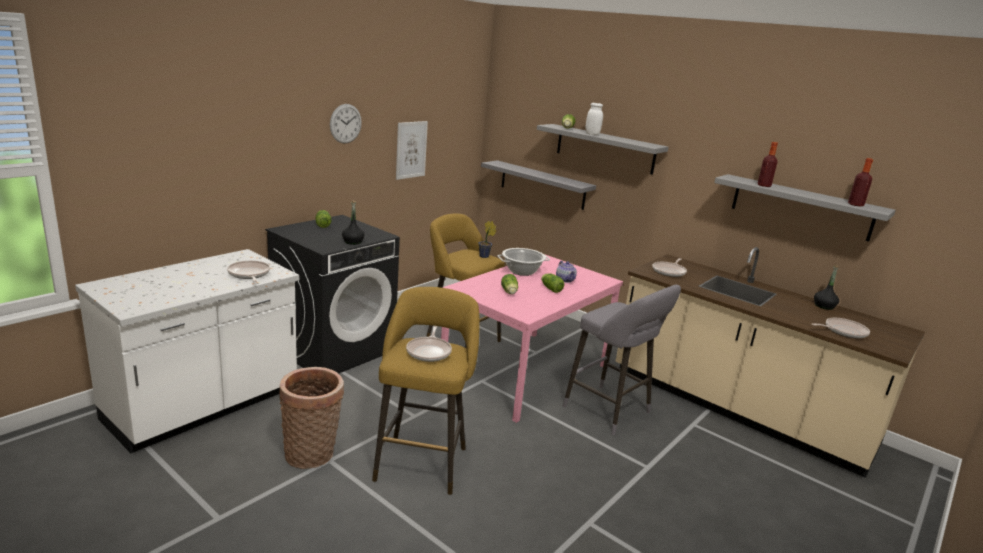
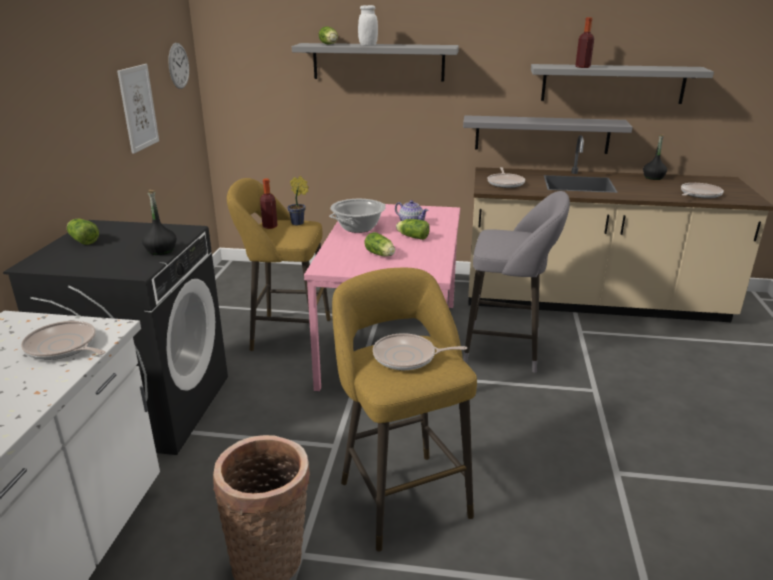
camera: 30 degrees left, 5 degrees up
(345, 123) = (60, 81): wall clock -> wall clock (178, 66)
(429, 351) = (408, 357): frying pan -> frying pan turned 120 degrees clockwise
(542, 185) = (301, 122): grey shelf -> grey shelf (542, 134)
(855, 204) = (675, 68): bottle -> bottle (270, 226)

